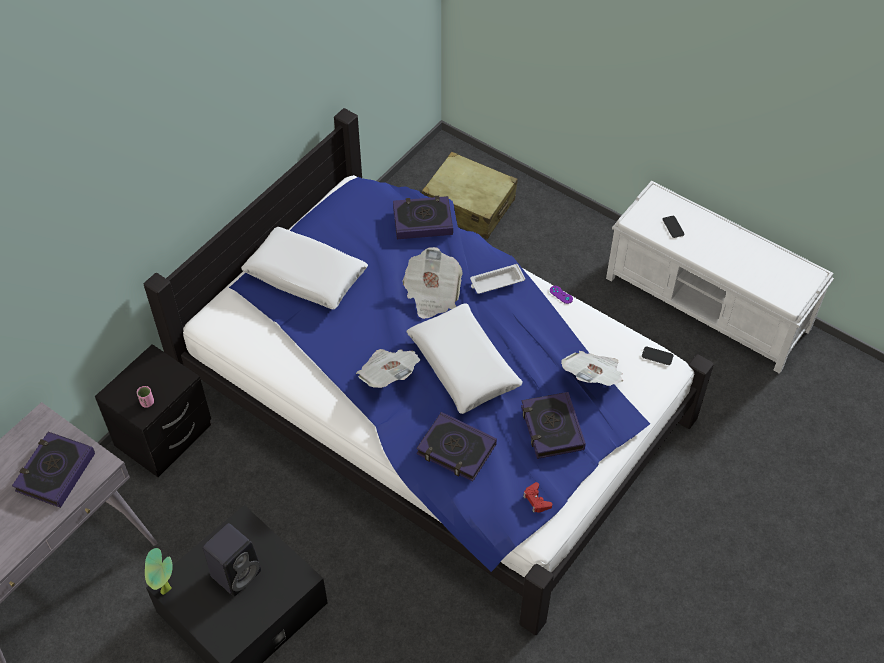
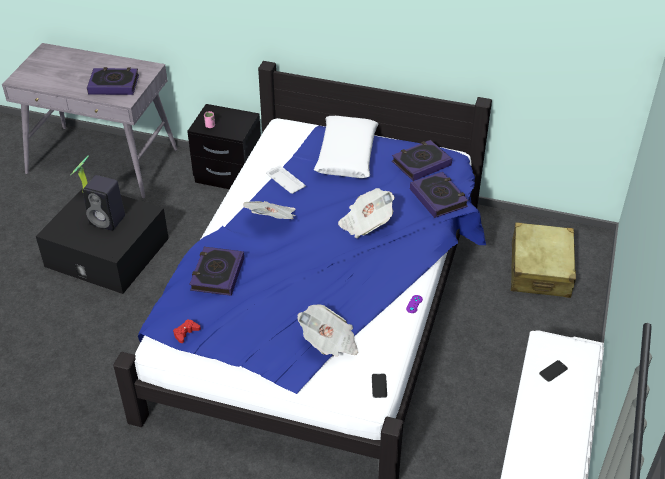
camera: 70 degrees right, 10 degrees down
(463, 365) = (303, 259): white pillow -> none
(496, 282) = (398, 256): white tray -> white tray (285, 181)
(552, 428) = (261, 326): book -> book (421, 163)

